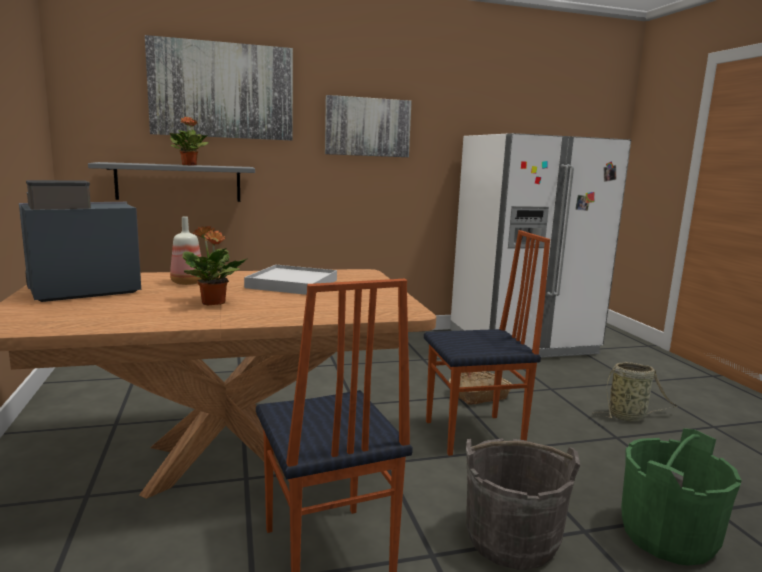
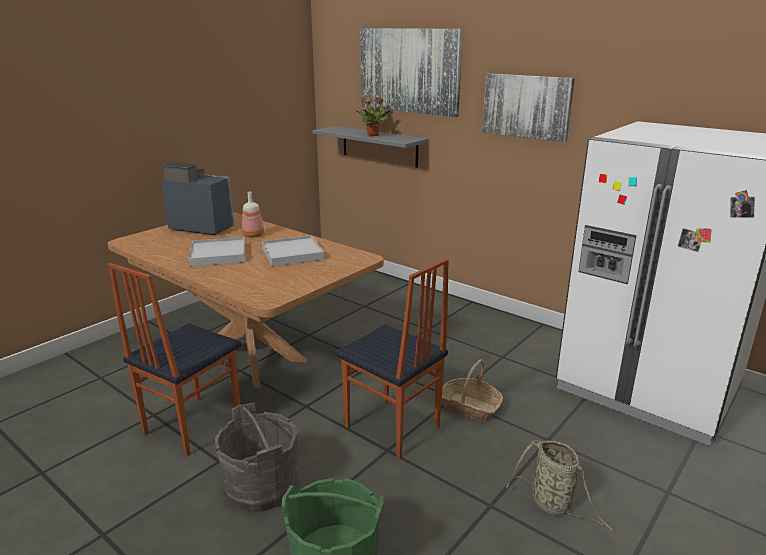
camera: 55 degrees right, 10 degrees up
(213, 303) = (218, 254): potted plant -> white tray

